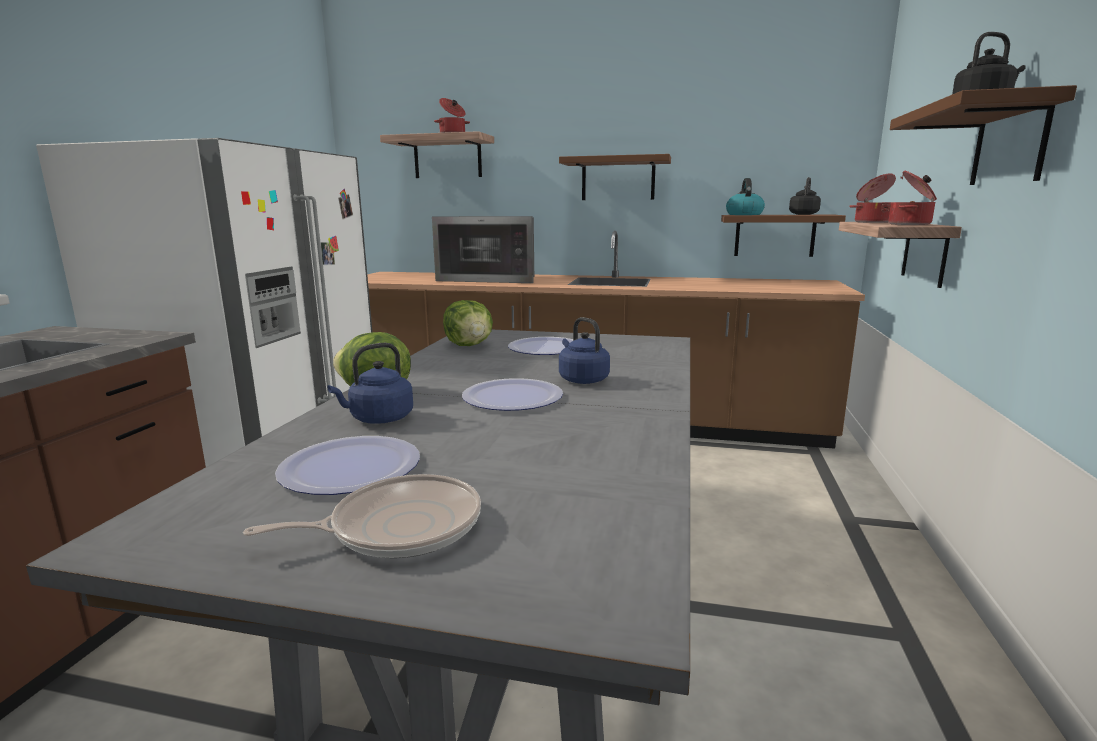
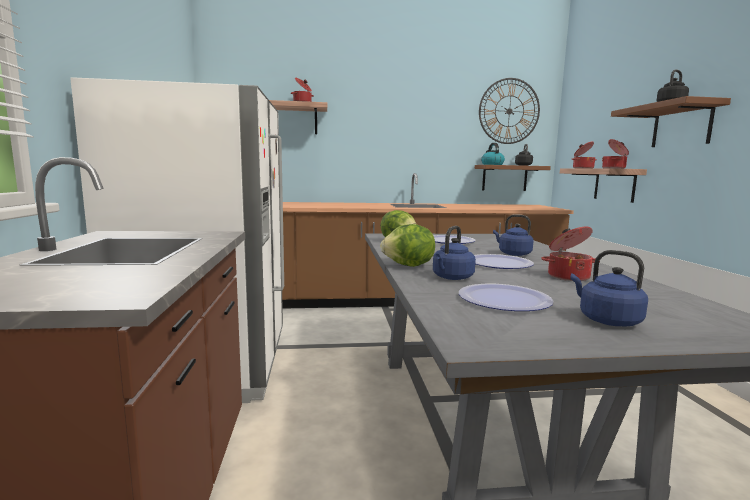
camera: 20 degrees left, 5 degrees down
(399, 527) = (606, 320): frying pan -> blue kettle
(491, 279) = (334, 204): microwave -> none
(557, 433) = (568, 276): none -> cooking pot
(618, 179) = (411, 140): brown shelf -> none
(784, 122) = (509, 111): none -> wall clock

